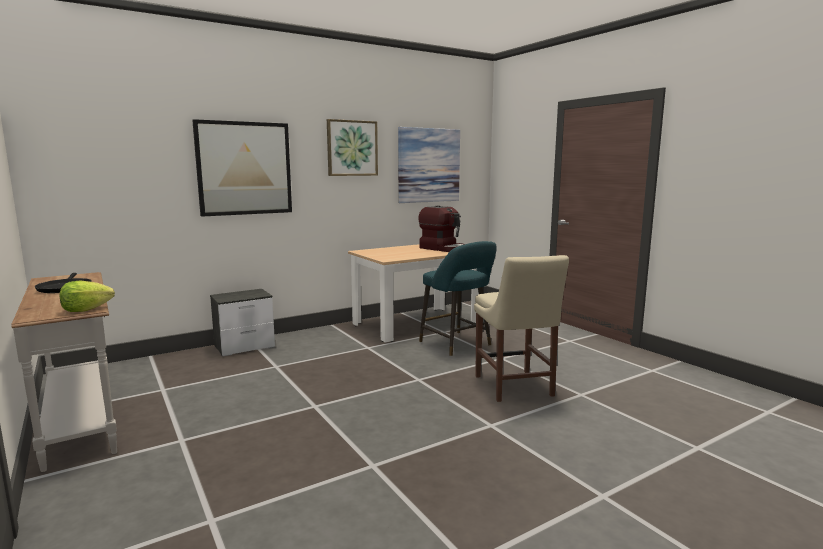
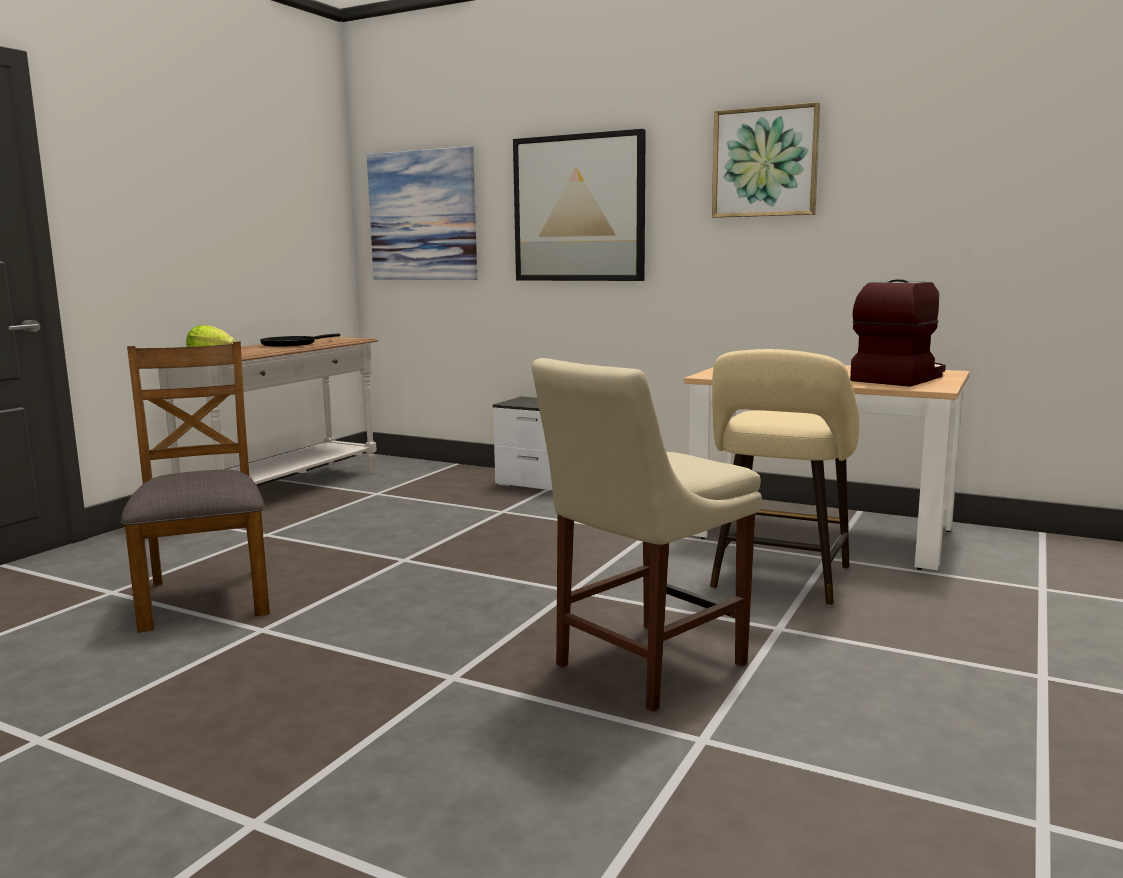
camera: 60 degrees right, 0 degrees up
(285, 479) = (206, 597): none -> brown chair
(429, 165) = (958, 188): picture -> picture (423, 216)
(443, 248) = (898, 378): coffee machine -> coffee machine turned 150 degrees counterclockwise
(457, 345) = (779, 581): turquoise stool -> beige stool

